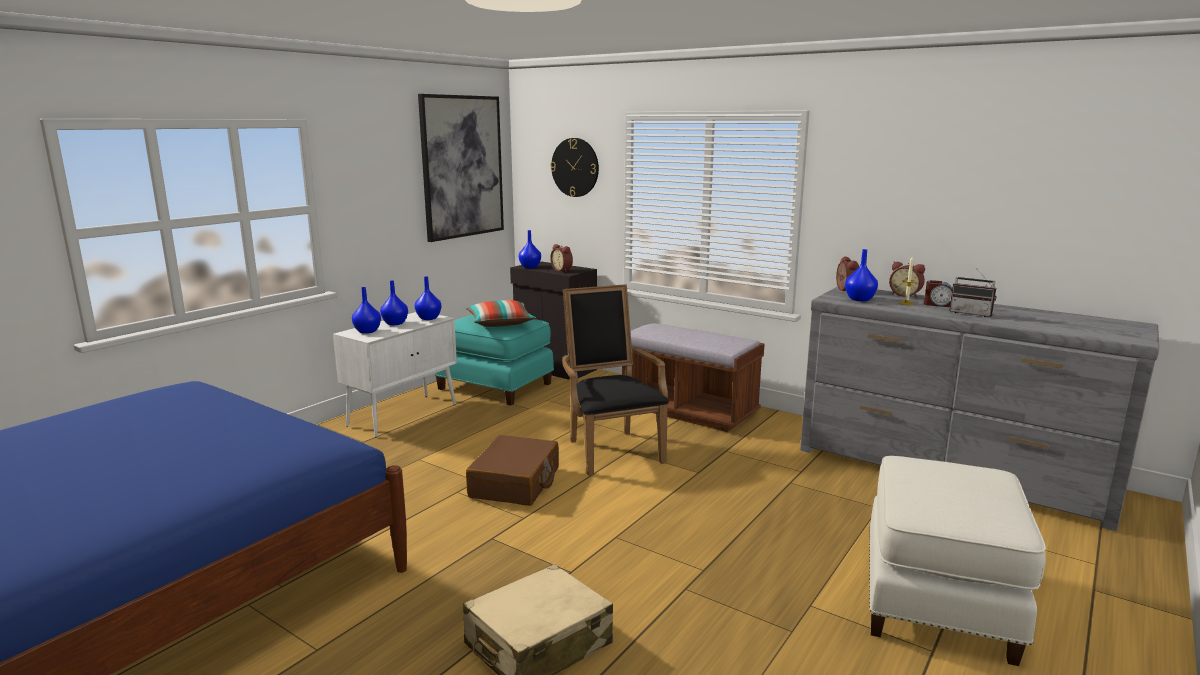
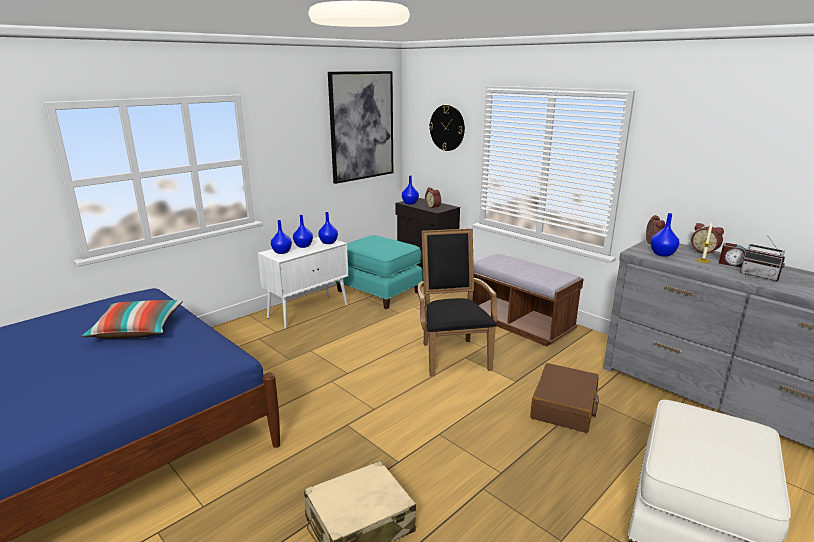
camera: 10 degrees right, 5 degrees up
(500, 323) = (383, 247): pillow -> pillow (138, 330)
(515, 483) = (375, 377): brown suitcase -> brown suitcase (564, 407)

